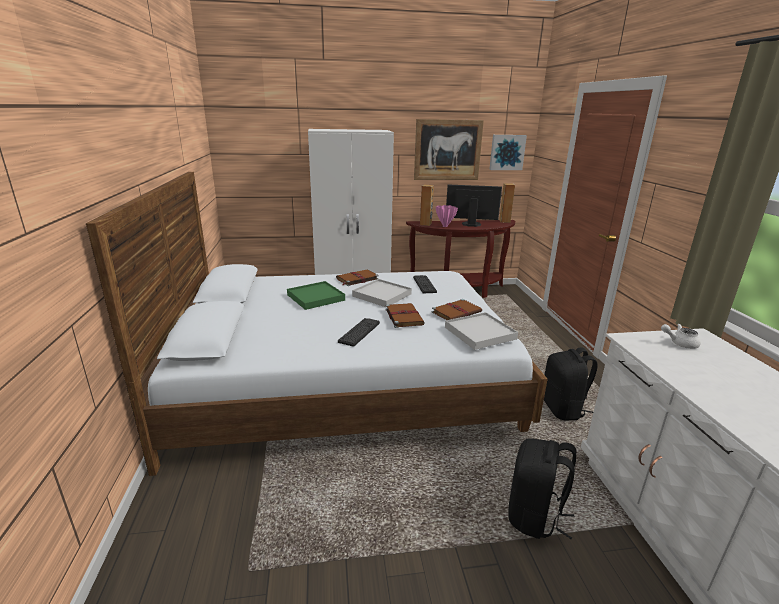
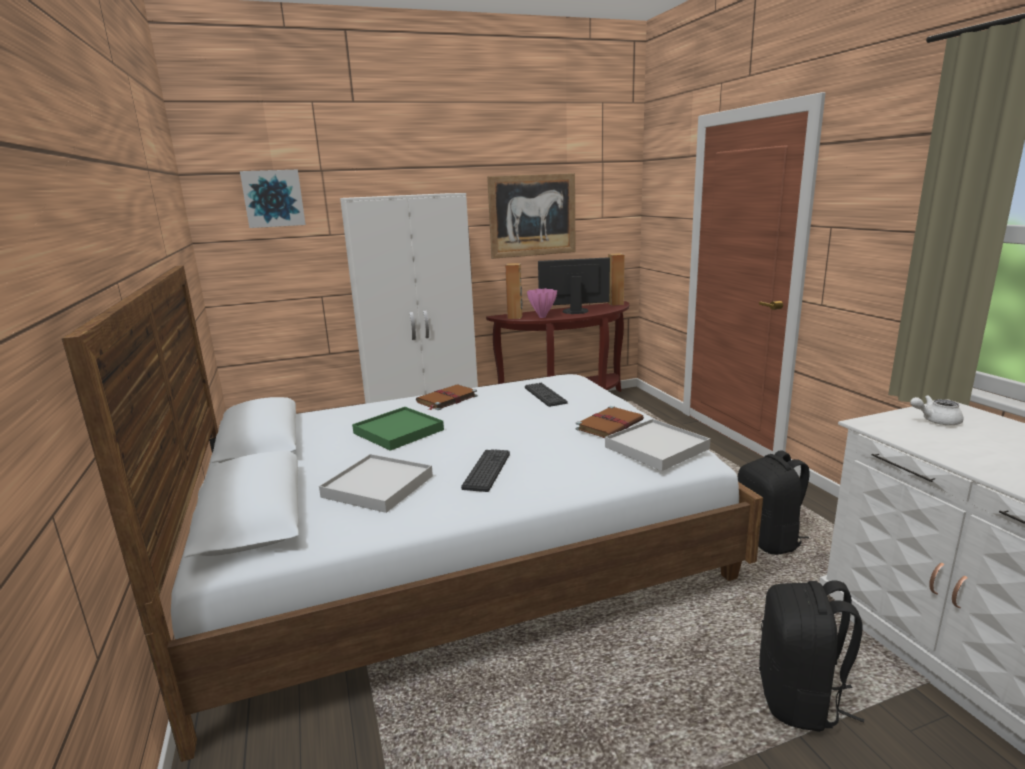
camera: 10 degrees left, 5 degrees down
(381, 295) = (493, 416): white tray -> white tray (377, 486)
(403, 316) = (540, 440): brown book -> none
(507, 152) = (608, 213): picture -> picture (273, 198)

